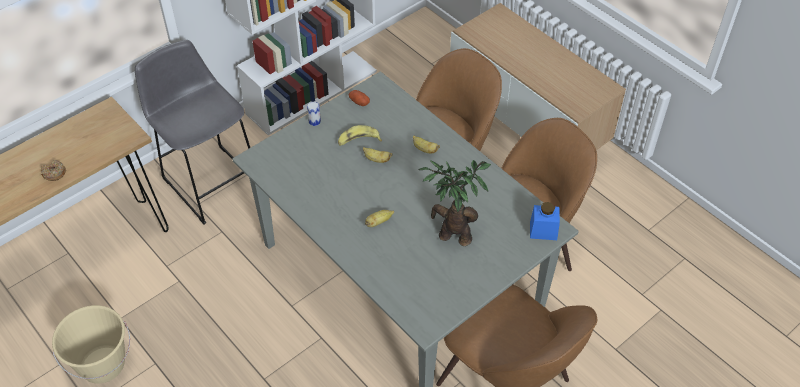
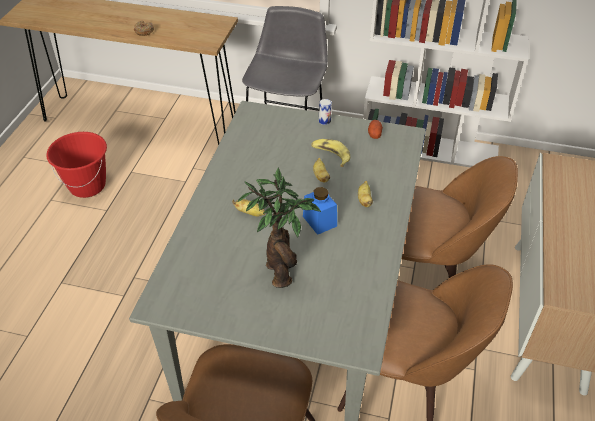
camera: 55 degrees right, 5 degrees down
(103, 364) = (87, 186): beige bucket -> red bucket
(543, 230) = (350, 340): blue jar -> blue jar (319, 221)

